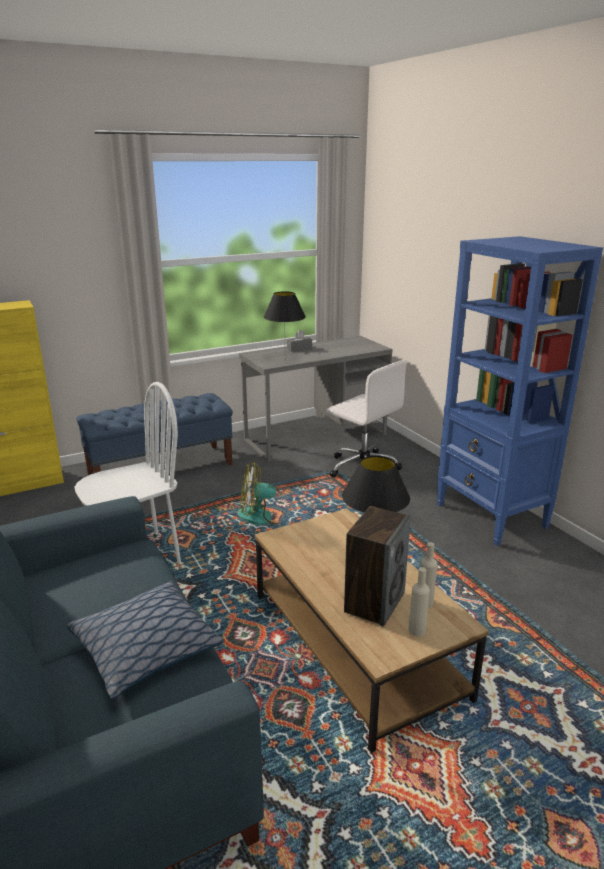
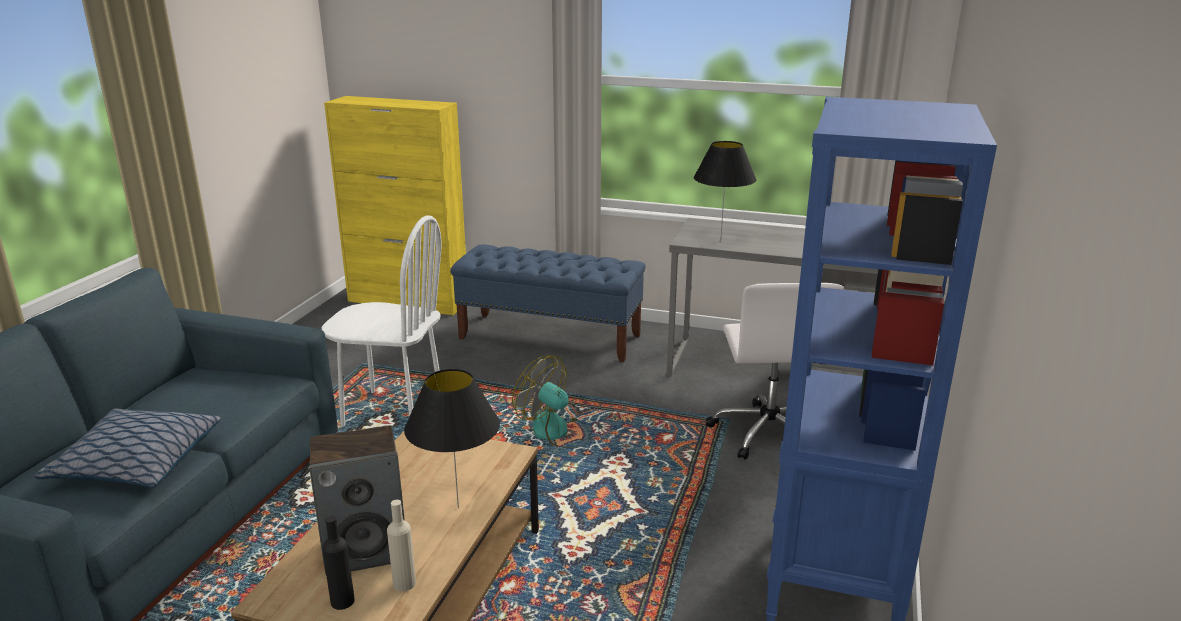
camera: 45 degrees right, 0 degrees up
(299, 348) = (771, 232): grey tissue box -> none
(416, 630) = (342, 601): beige bottle -> black bottle

